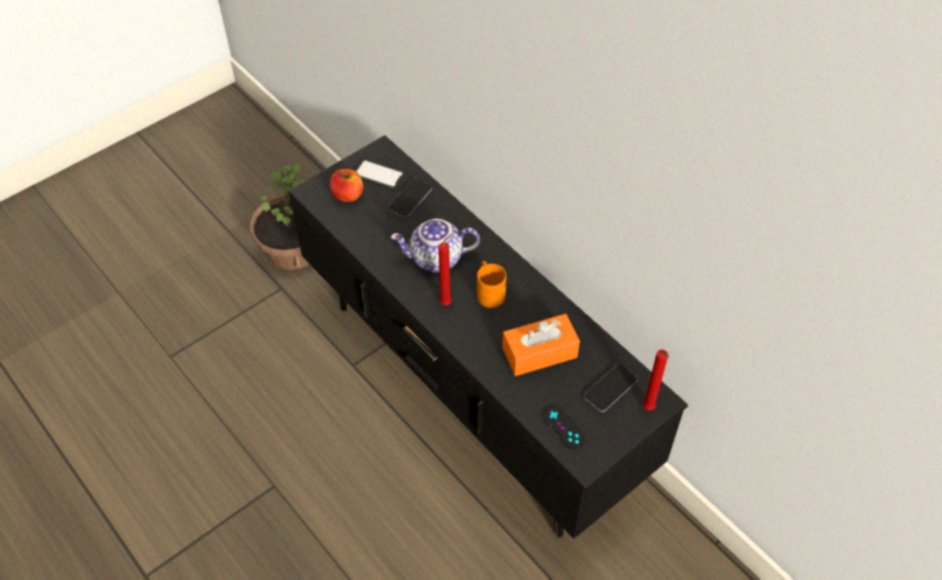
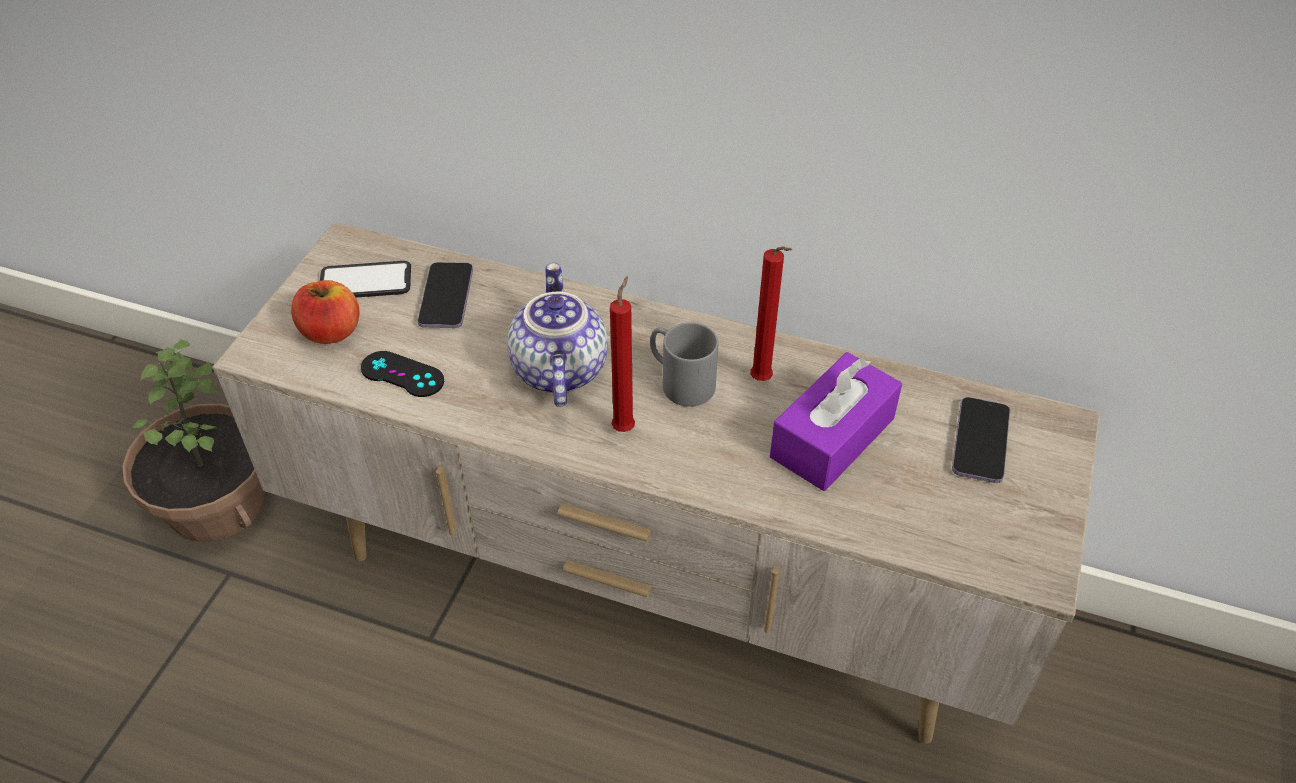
camera: 30 degrees left, 5 degrees down
(436, 259) = (557, 369): teapot -> teapot turned 120 degrees clockwise
(471, 394) = (648, 592): black tv stand -> beige tv stand
(488, 291) = (679, 381): orange mug -> grey mug
(539, 353) = (832, 438): orange tissue box -> purple tissue box
(563, 427) = (963, 535): black game controller -> black game controller (402, 374)
(649, 409) = (1059, 445): red candle -> red candle (763, 381)

